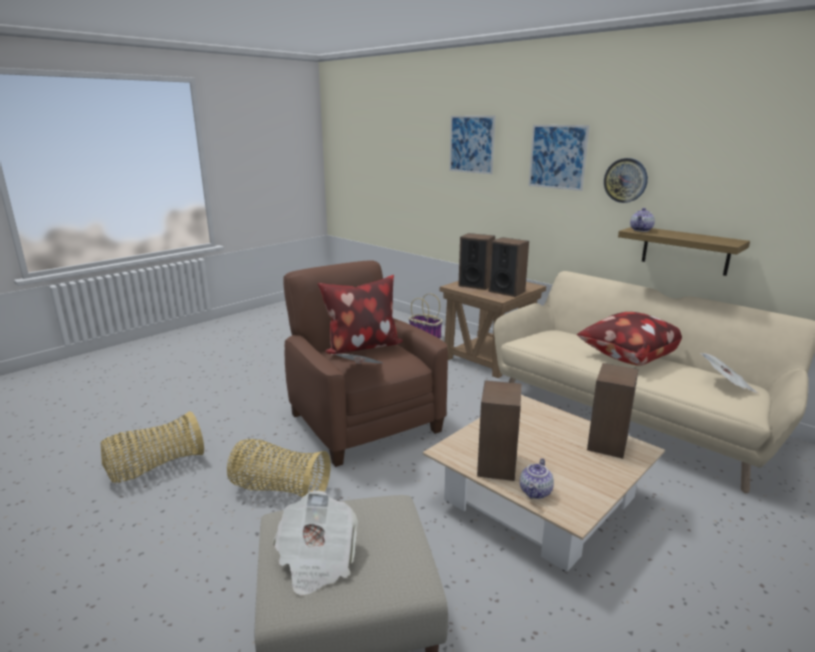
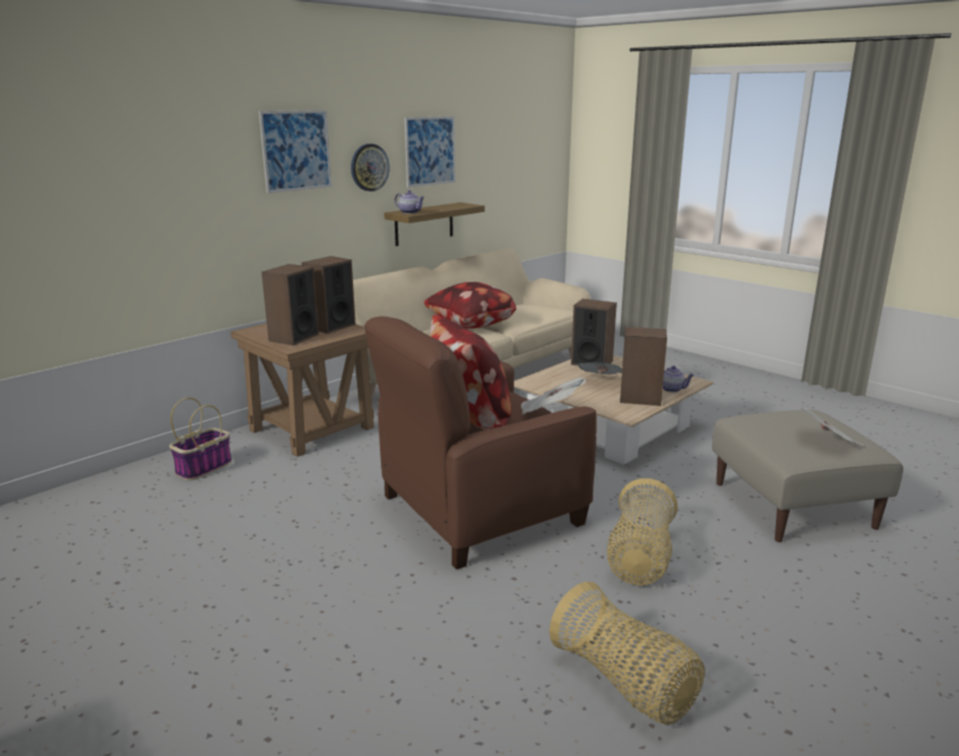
camera: 90 degrees left, 0 degrees up
(471, 144) = (161, 145): picture -> picture (430, 151)
(725, 386) = (527, 309): newspaper -> newspaper (600, 381)

